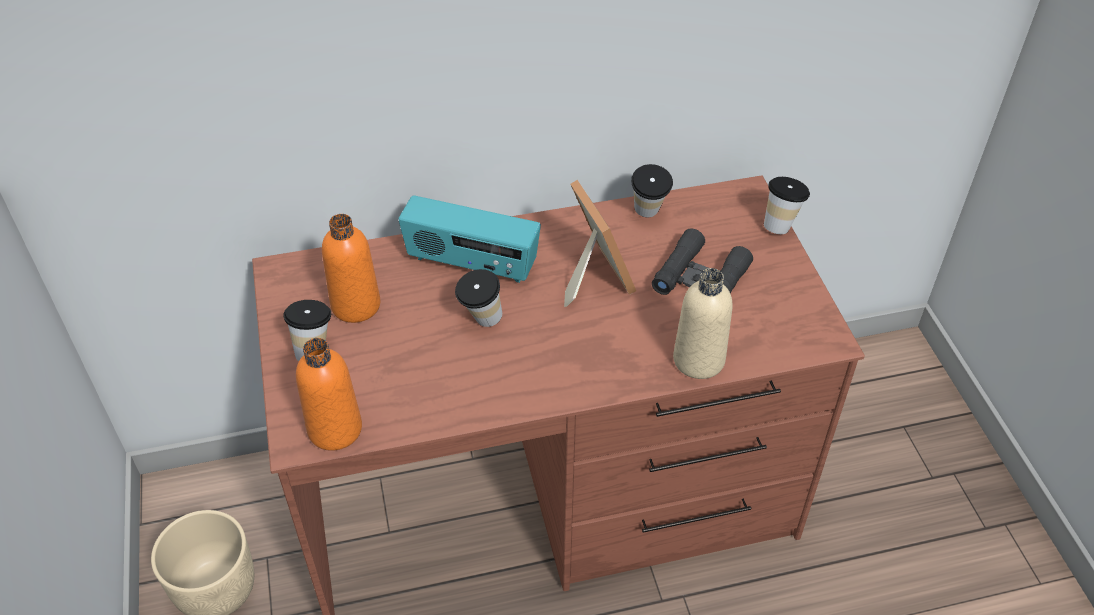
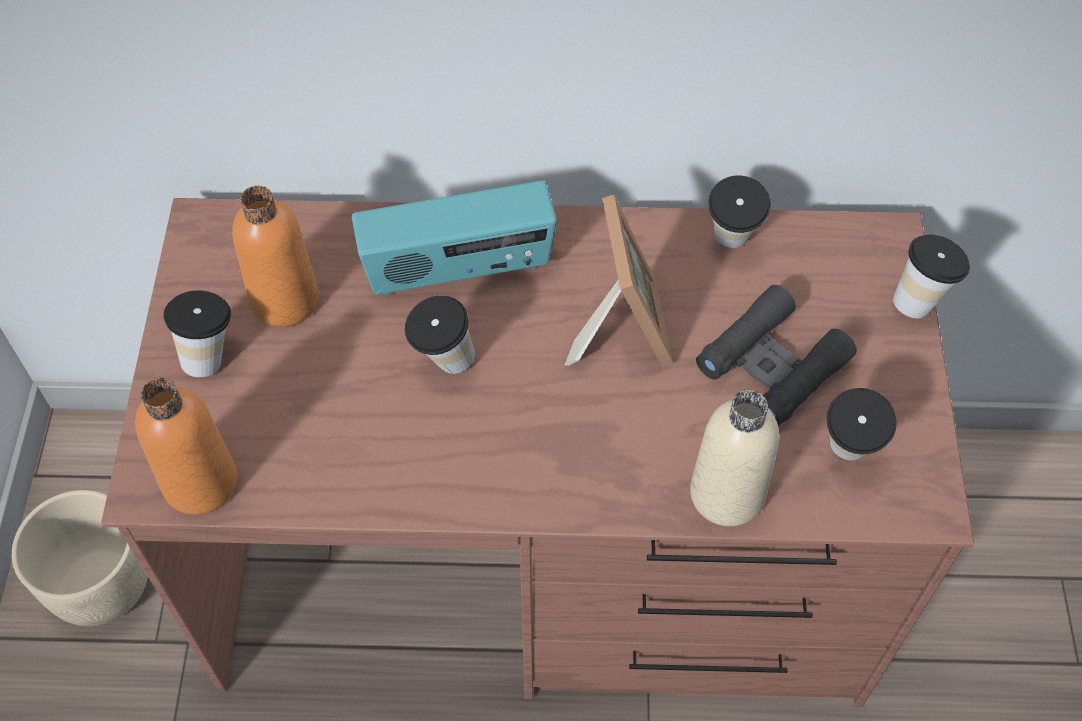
camera: 15 degrees right, 10 degrees up
(471, 264) = (458, 269): radio -> radio turned 45 degrees counterclockwise
(767, 322) = (846, 455): none -> cup

